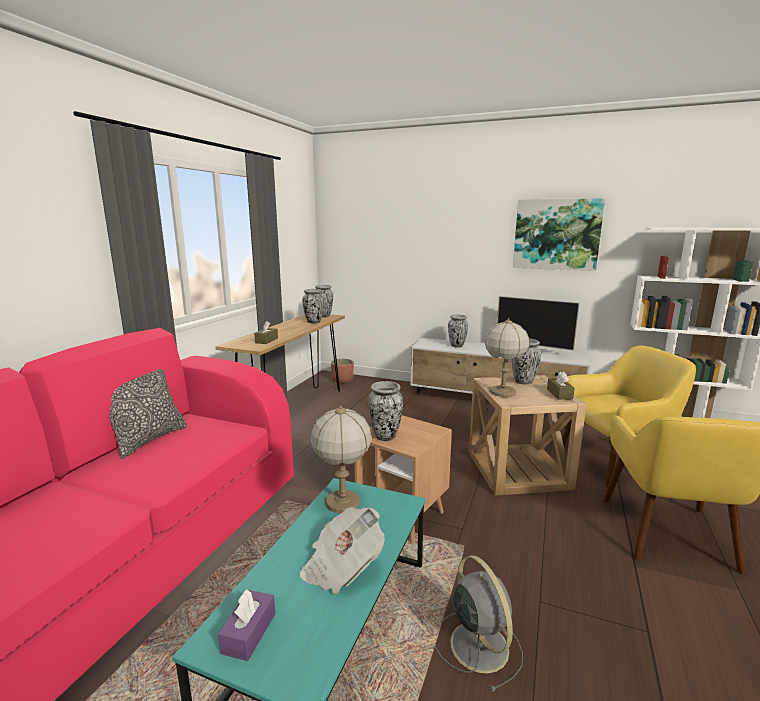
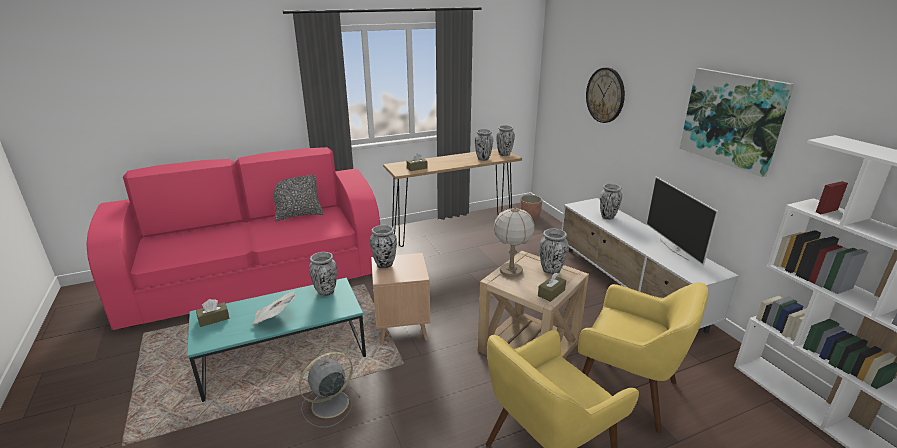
camera: 45 degrees right, 10 degrees up
(249, 633) = (214, 319): purple tissue box -> brown tissue box
(343, 502) = (326, 292): table lamp -> vase
(415, 240) = (605, 95): none -> wall clock
(477, 644) = (328, 405): grey fan -> grey fan turned 150 degrees counterclockwise

